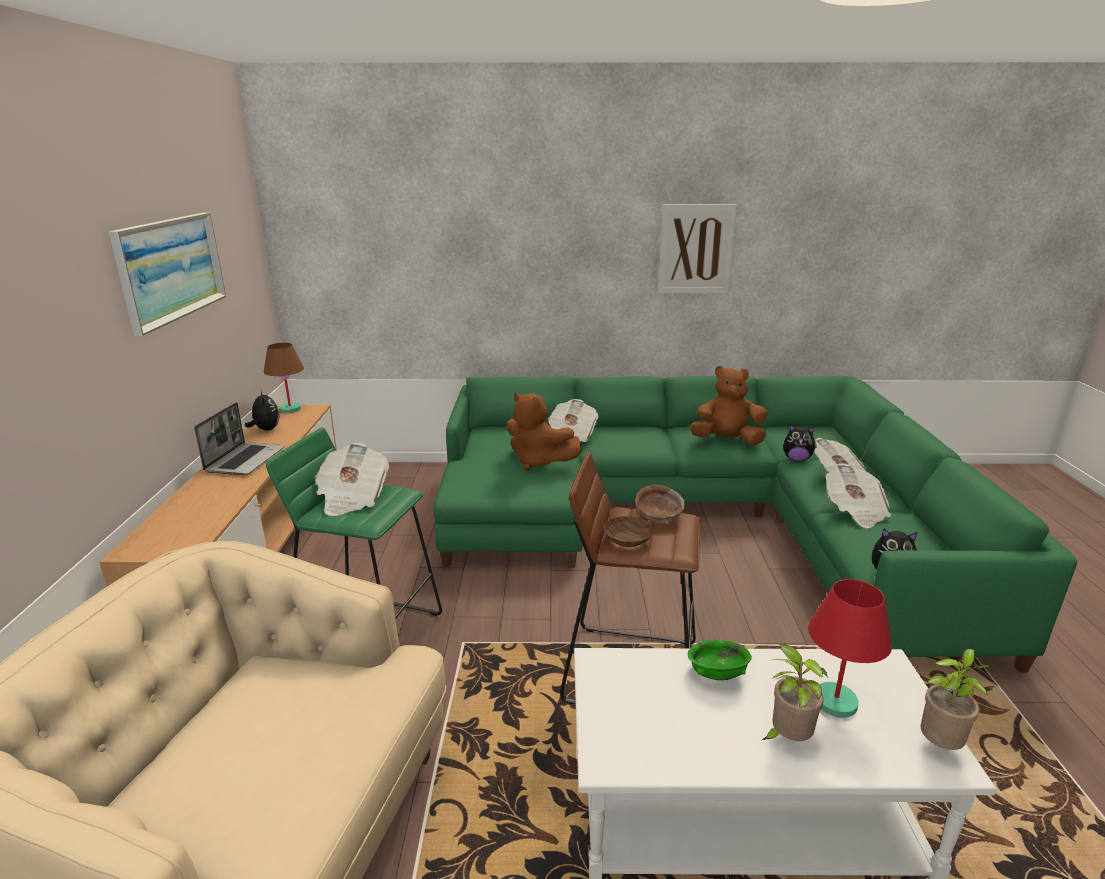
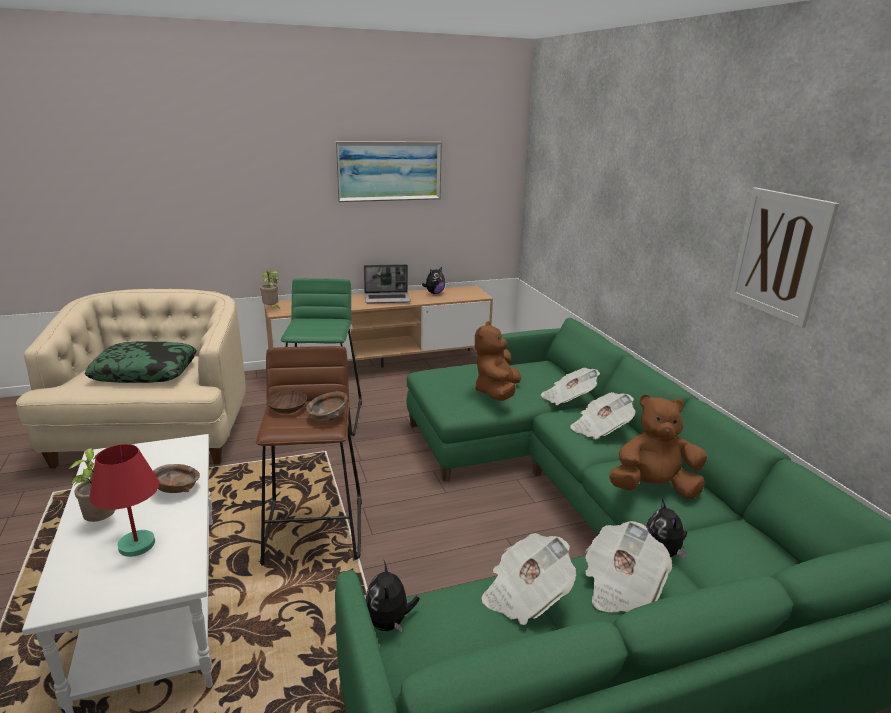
camera: 70 degrees right, 0 degrees up
(287, 725) = (145, 371): none -> pillow
(289, 409) = (471, 291): brown table lamp -> none
(352, 497) = (321, 323): newspaper -> newspaper (600, 429)
(718, 673) = (176, 489): green bowl -> brown bowl
(726, 441) = (653, 488): brown plush toy -> brown plush toy turned 75 degrees counterclockwise
(940, 745) = (75, 600): potted plant -> potted plant (271, 308)

